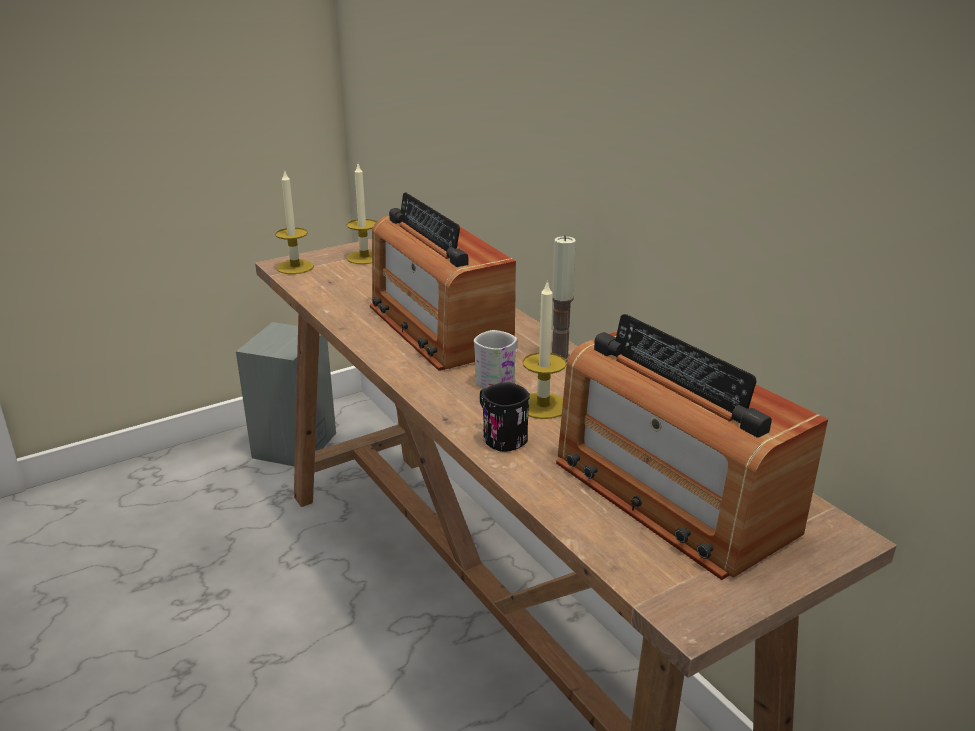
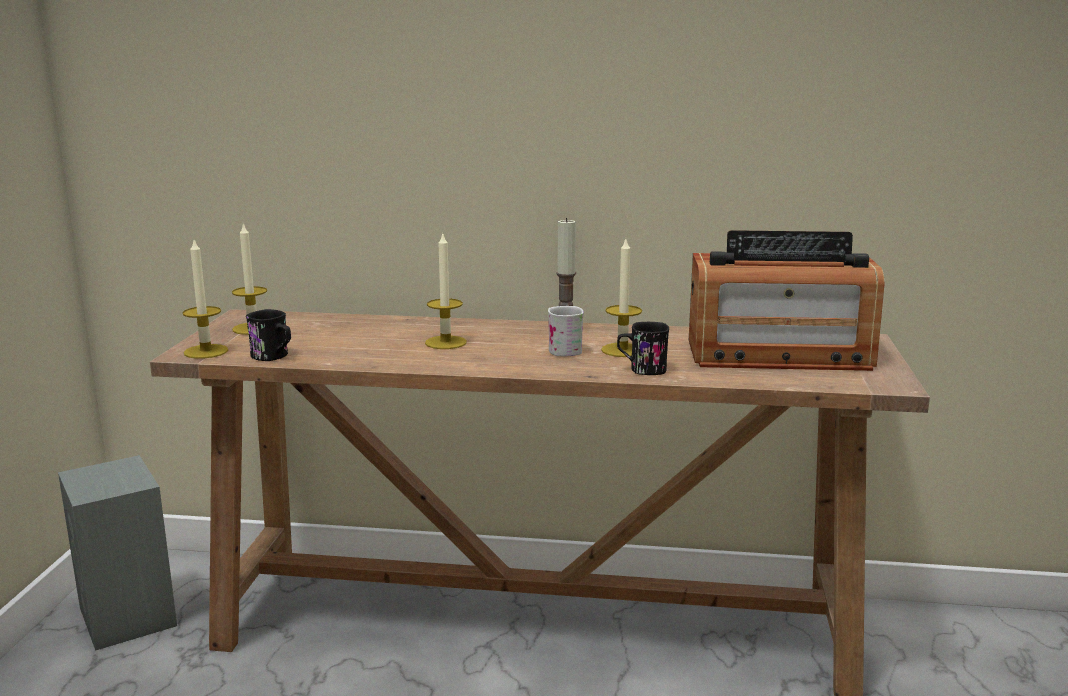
camera: 50 degrees left, 10 degrees down
(313, 289) = (274, 357): none -> black mug
(438, 327) = (445, 342): radio -> candle

